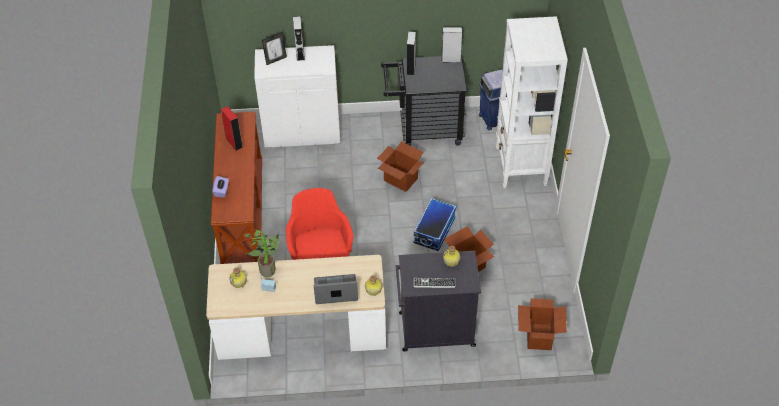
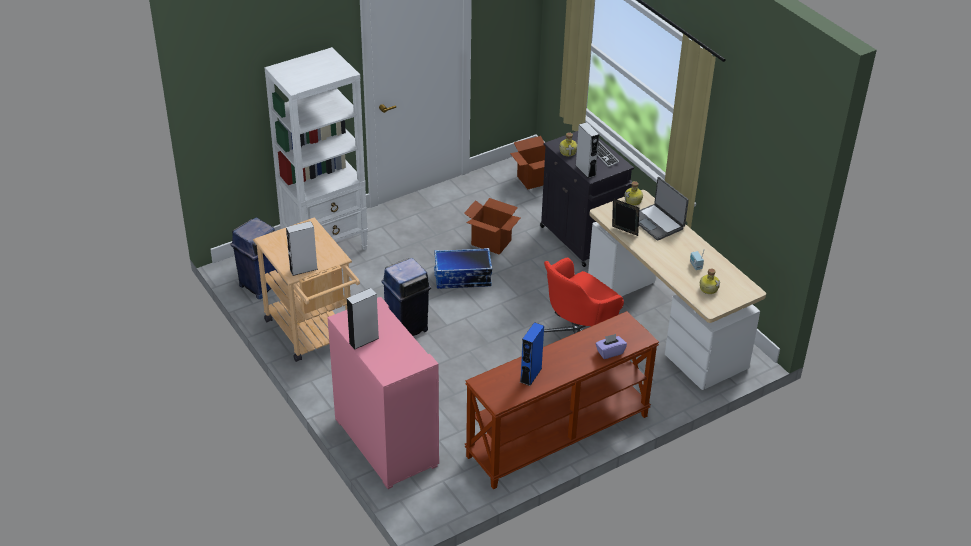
camera: 120 degrees left, 10 degrees down
(234, 143) = (530, 375): red speaker -> blue speaker
(268, 269) = (675, 275): potted plant -> none
(275, 60) = (391, 357): picture frame -> picture frame (624, 232)
(302, 131) = (384, 442): white cabinet -> pink cabinet
(400, 179) = (407, 327): cardboard box -> blue trash can
(424, 130) = (313, 334): black cart -> beige cart
(451, 59) = (268, 243): grey speaker -> grey speaker (585, 170)

